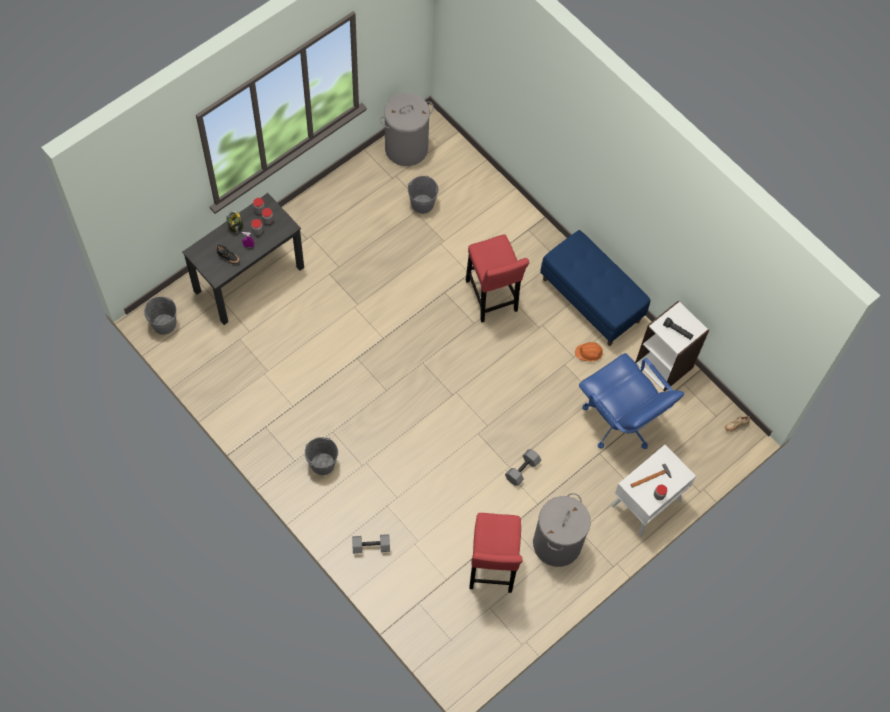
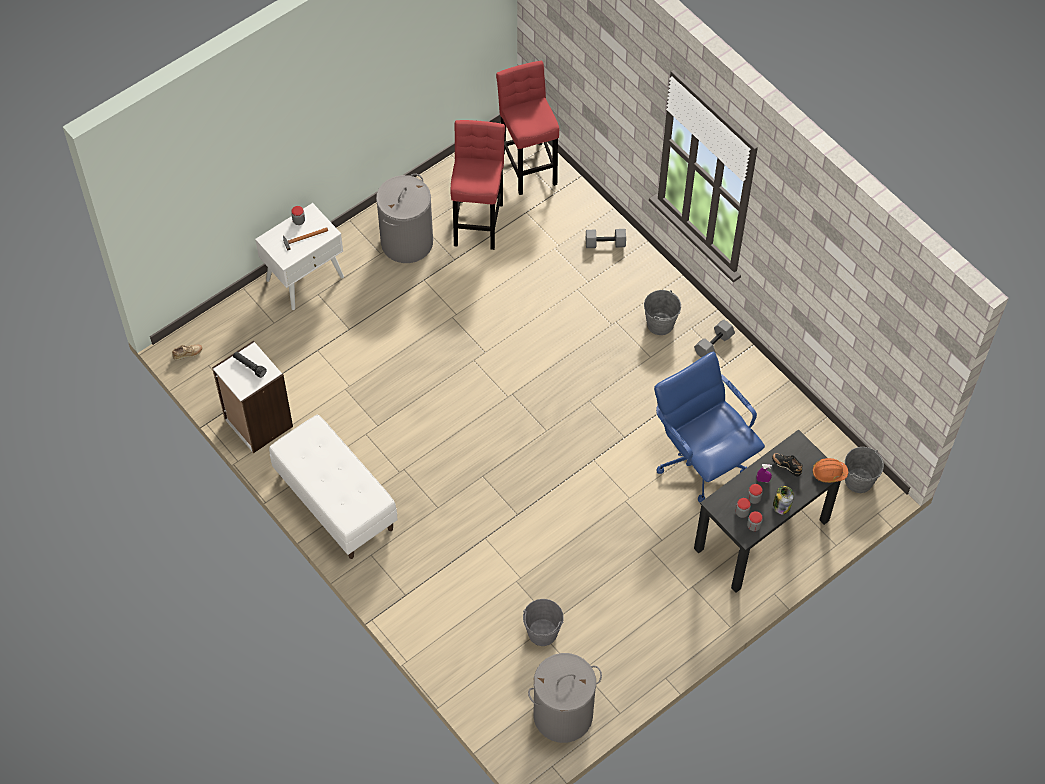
camera: 175 degrees left, 5 degrees down
(491, 299) = (459, 505): red stool -> red stool (528, 165)
(522, 470) = (437, 313): grey dumbbell -> grey dumbbell (713, 344)
(589, 353) = (346, 437): orange hard hat -> orange hard hat (829, 473)
(591, 300) = (335, 501): blue bench -> white bench
(620, 420) = (320, 362): blue office chair -> blue office chair (701, 459)

